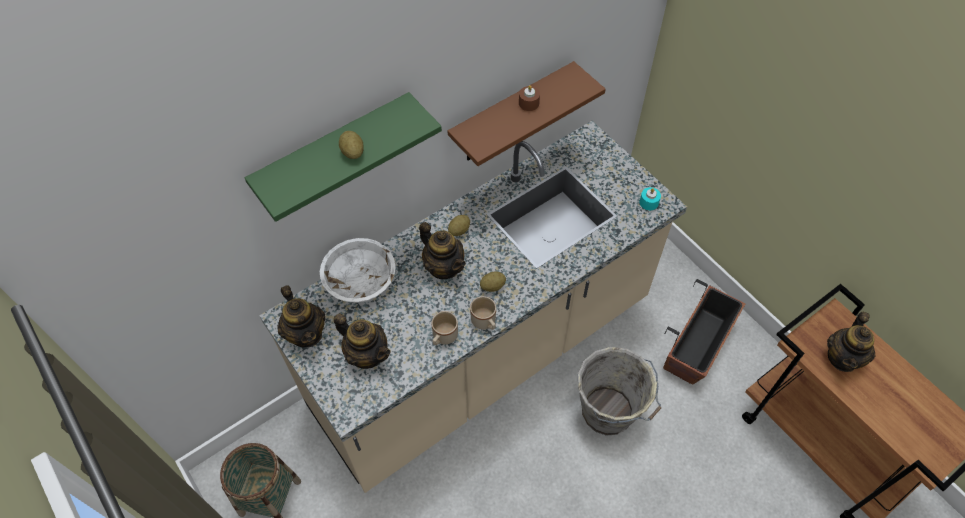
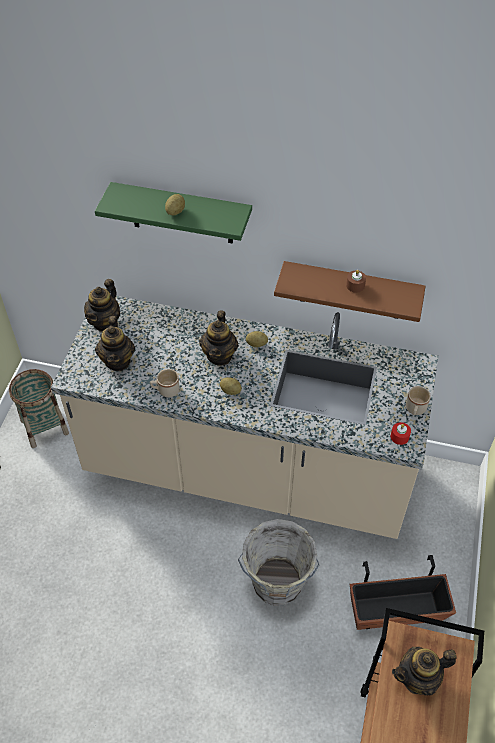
camera: 50 degrees right, 5 degrees down
(361, 281) = (167, 321): white bowl -> none
(485, 323) = (198, 405): beige mug -> beige mug (415, 410)
(649, 202) = (399, 436): turquoise candle -> red candle

